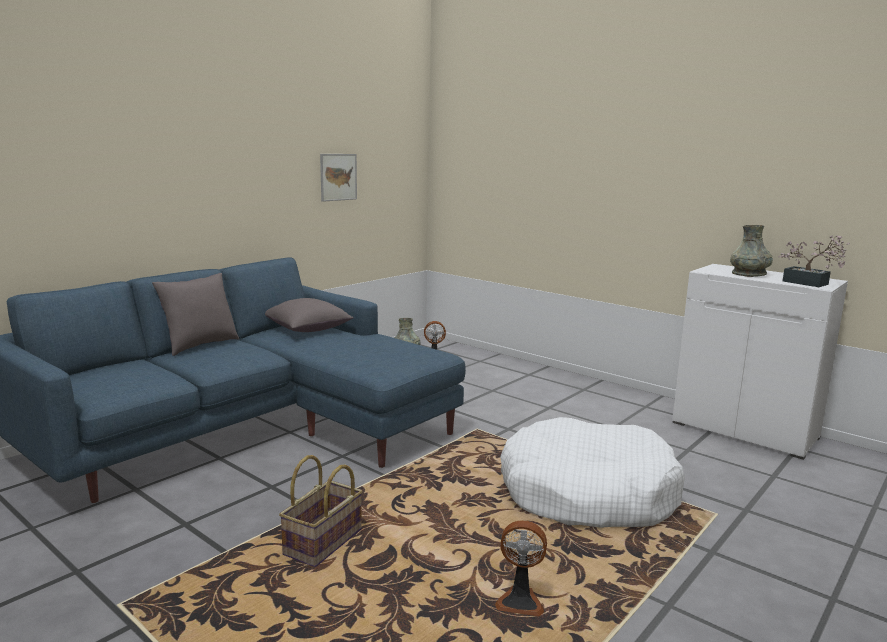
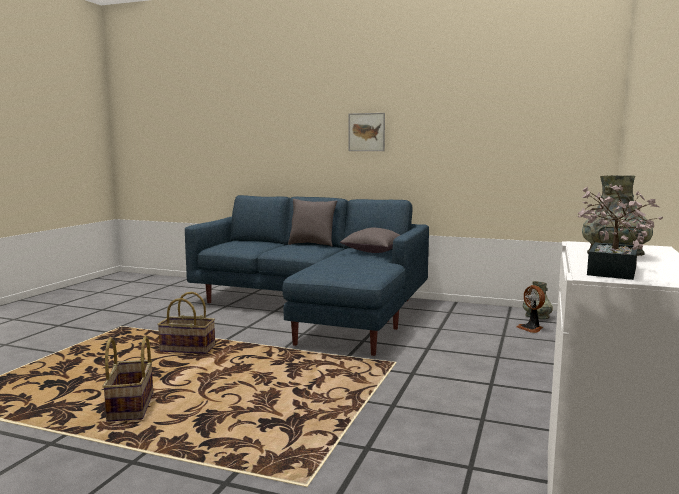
camera: 70 degrees right, 5 degrees down
(338, 177) = (486, 140): picture -> picture (366, 132)
(520, 601) = (132, 407): fan -> basket
(587, 493) = (306, 417): white dog bed -> none

